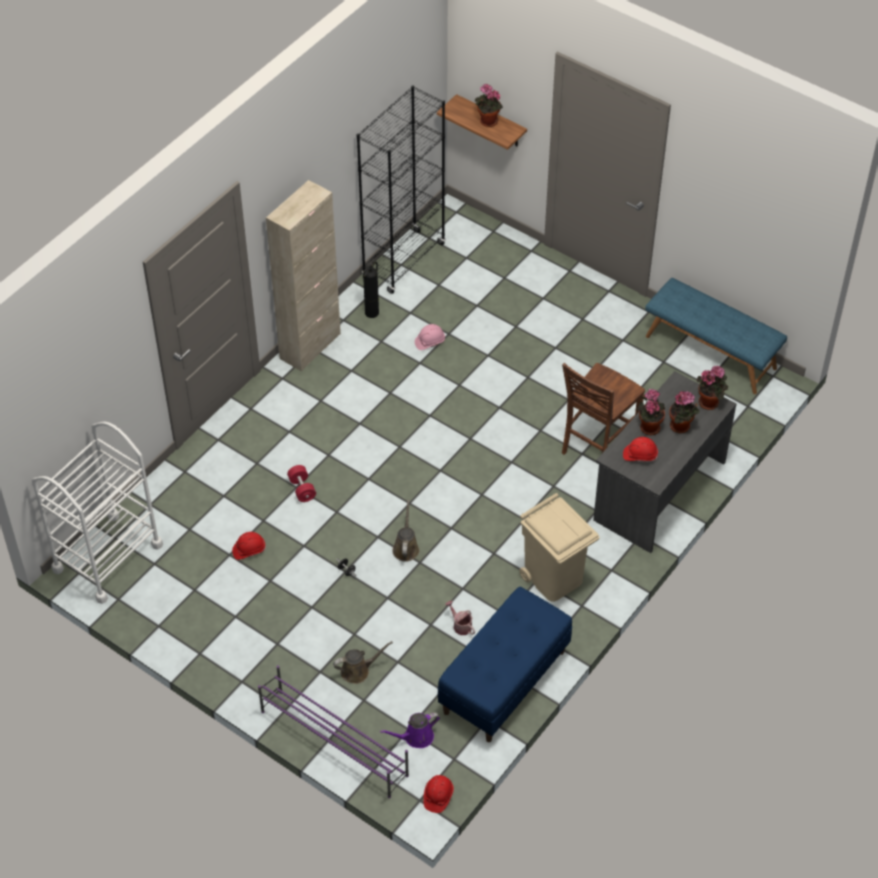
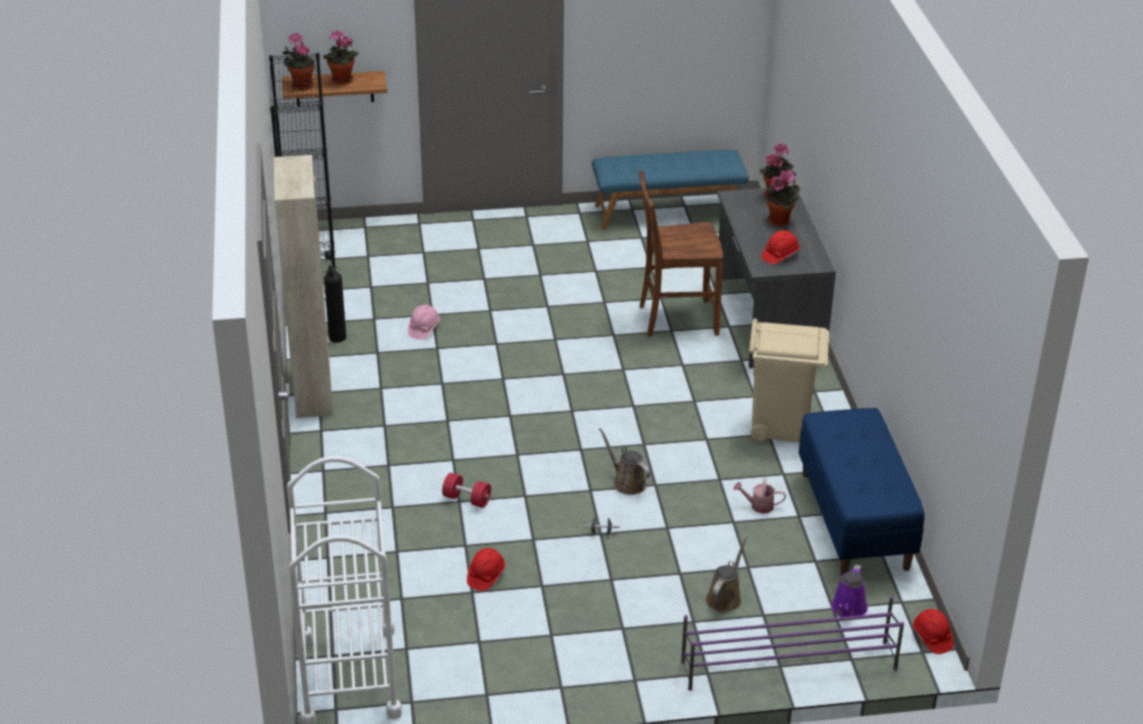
camera: 45 degrees left, 15 degrees down
(597, 446) = (676, 319): brown chair -> brown chair turned 90 degrees clockwise
(649, 426) = (756, 234): potted plant -> potted plant (301, 85)

